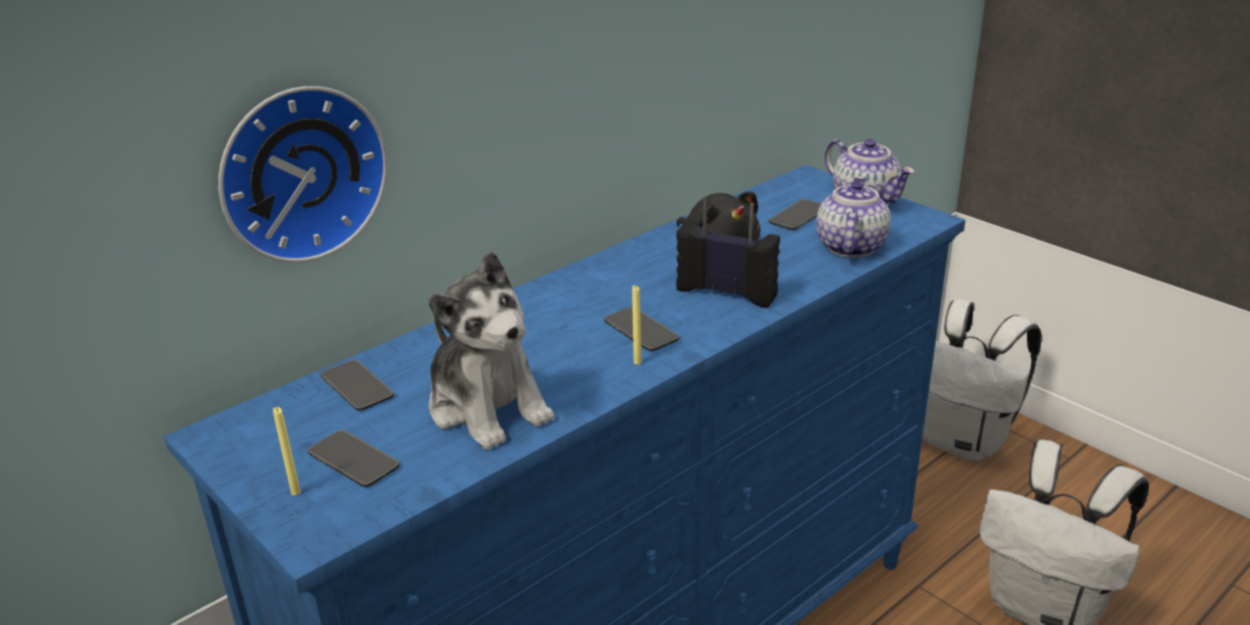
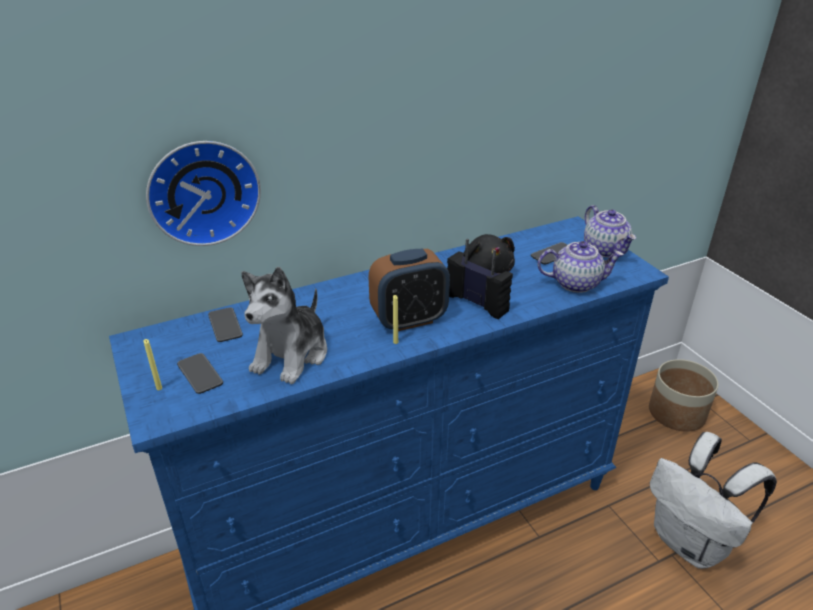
camera: 15 degrees right, 5 degrees up
(488, 407) = (291, 355): plush toy -> plush toy turned 45 degrees clockwise
(641, 330) = (409, 320): phone -> alarm clock
(849, 246) = (576, 283): teapot -> teapot turned 60 degrees clockwise
(962, 442) = (677, 413): white backpack -> planter

